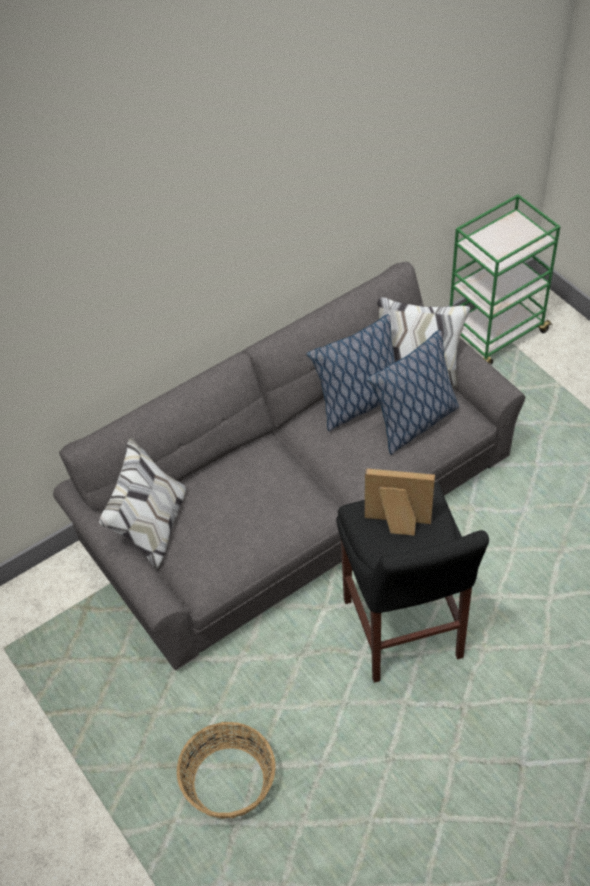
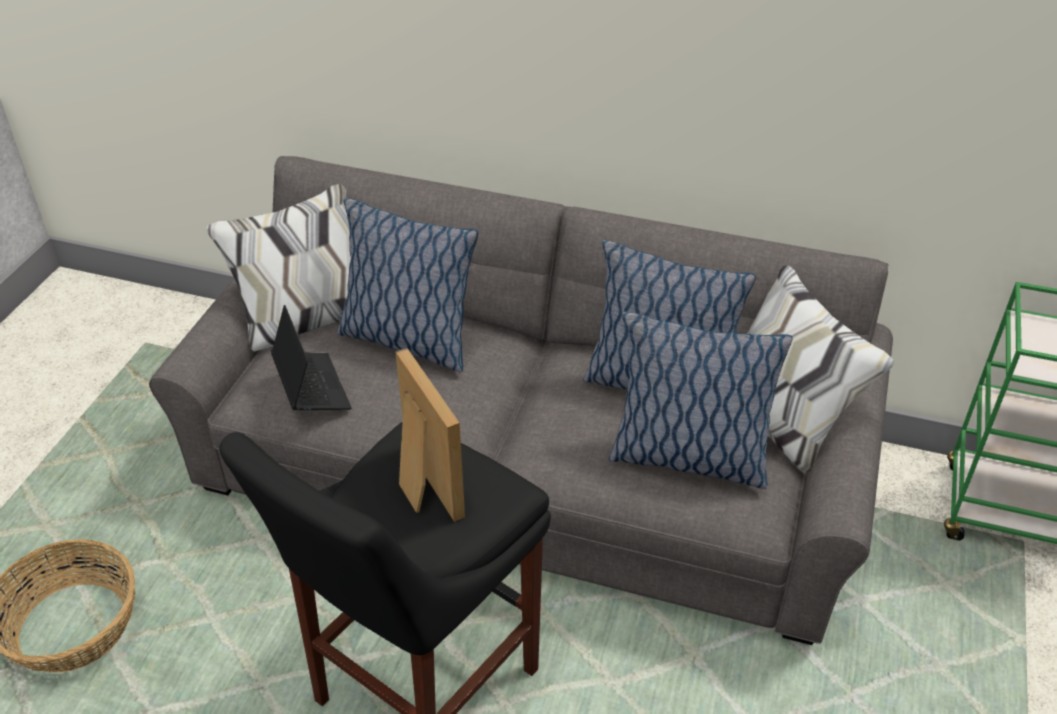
camera: 50 degrees right, 10 degrees down
(226, 489) = (407, 340): none -> pillow
(226, 552) = (311, 388): none -> laptop

